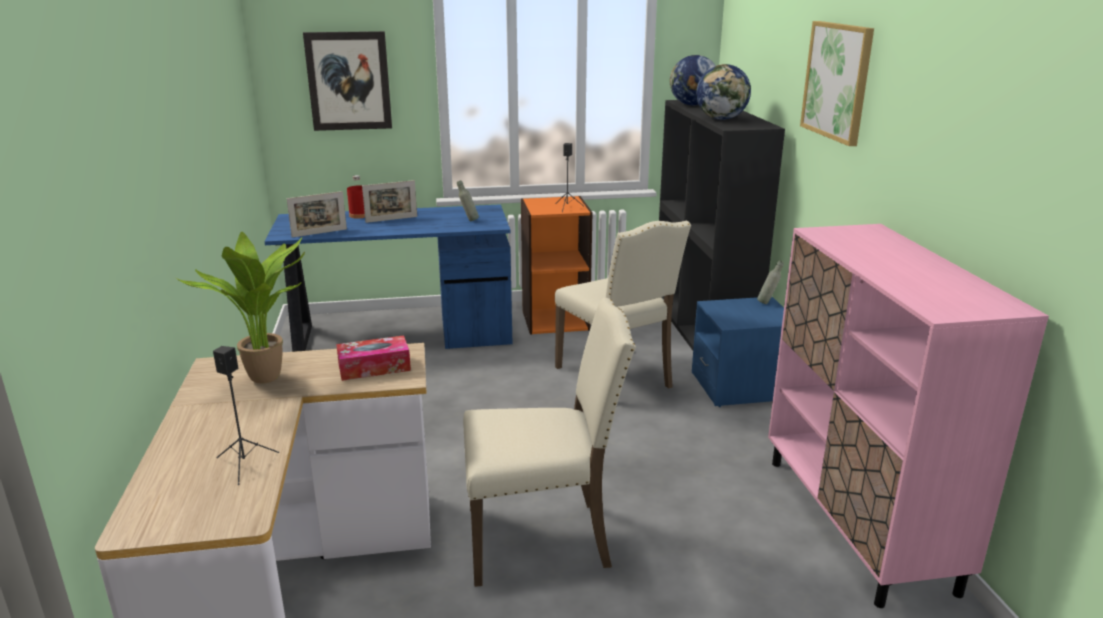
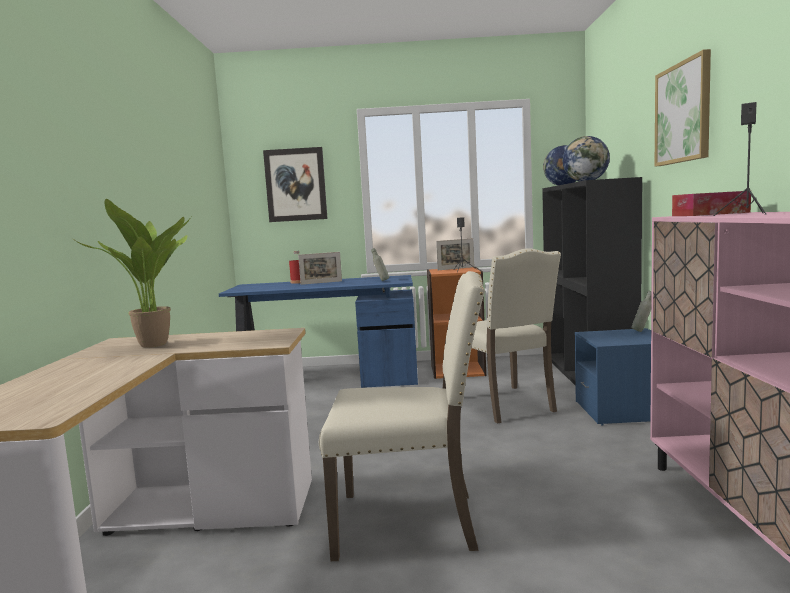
camera: 10 degrees right, 15 degrees down
(245, 464) = (84, 386): black speaker -> black speaker (747, 214)
(319, 233) = (262, 289): picture frame -> picture frame (456, 268)
(374, 367) = (251, 339): tissue box -> tissue box (710, 214)

